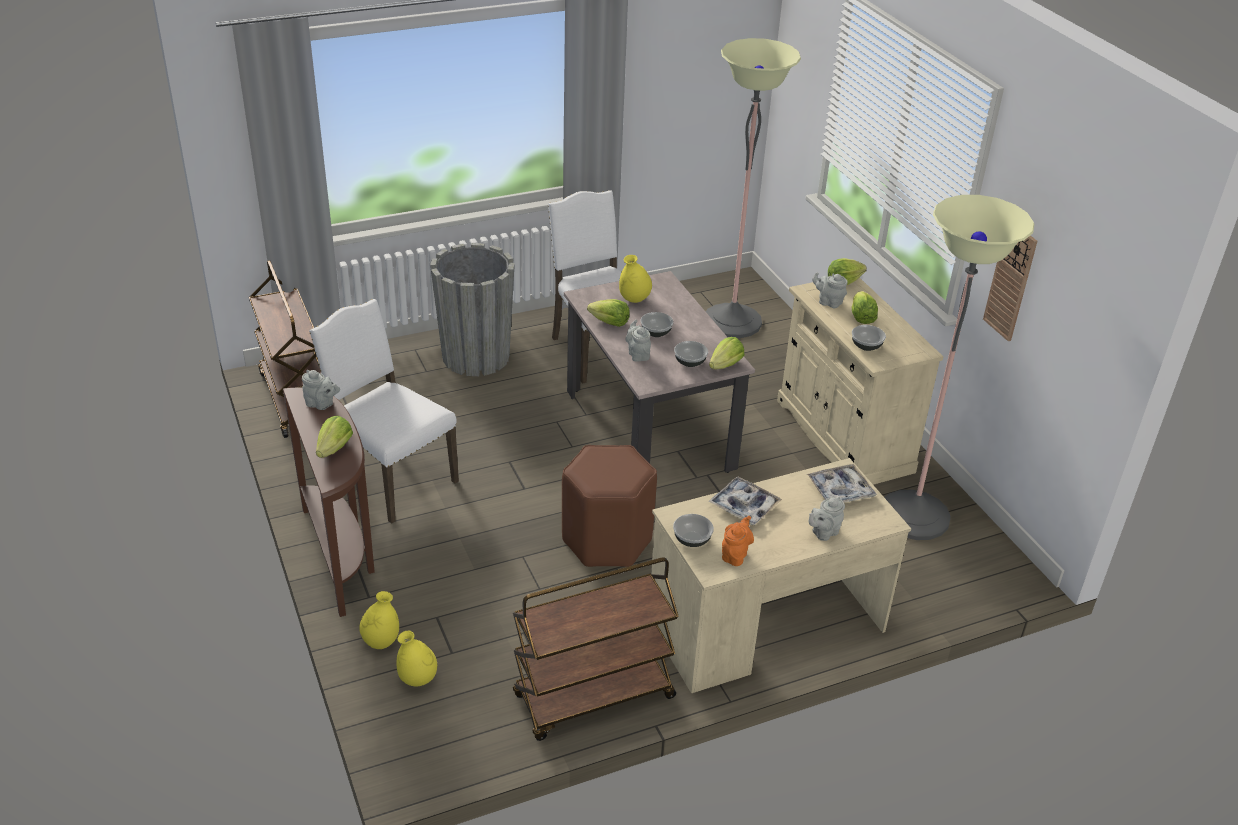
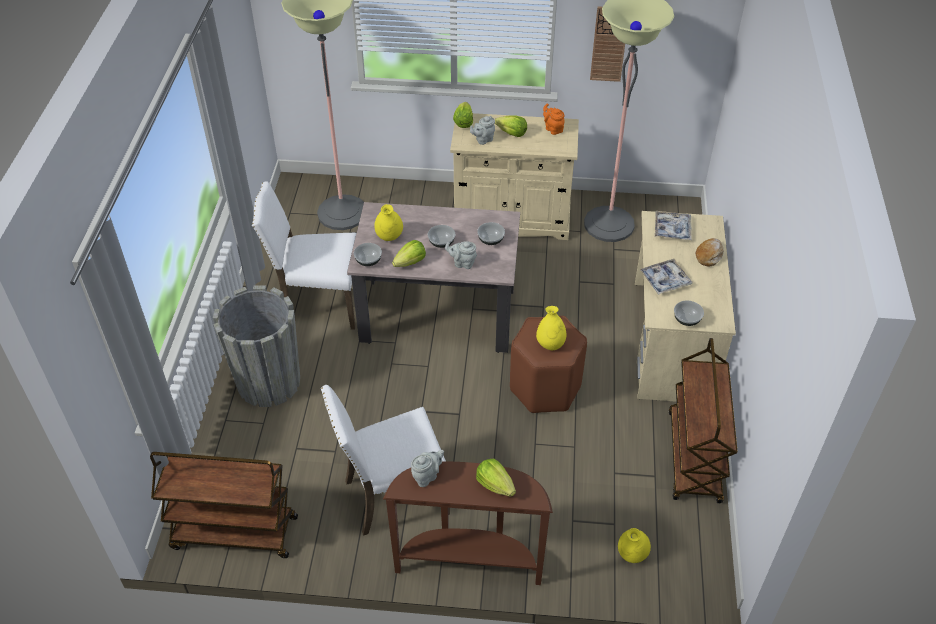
camera: 60 degrees left, 10 degrees up
(381, 641) = (581, 565): yellow vase -> yellow vase (550, 344)
(725, 365) = (506, 224): lettuce -> none
(735, 555) = (711, 305): orange teapot -> orange teapot (553, 129)
(823, 533) = (709, 255): grey teapot -> bread
(866, 346) = (546, 146): bowl -> bowl (368, 261)

